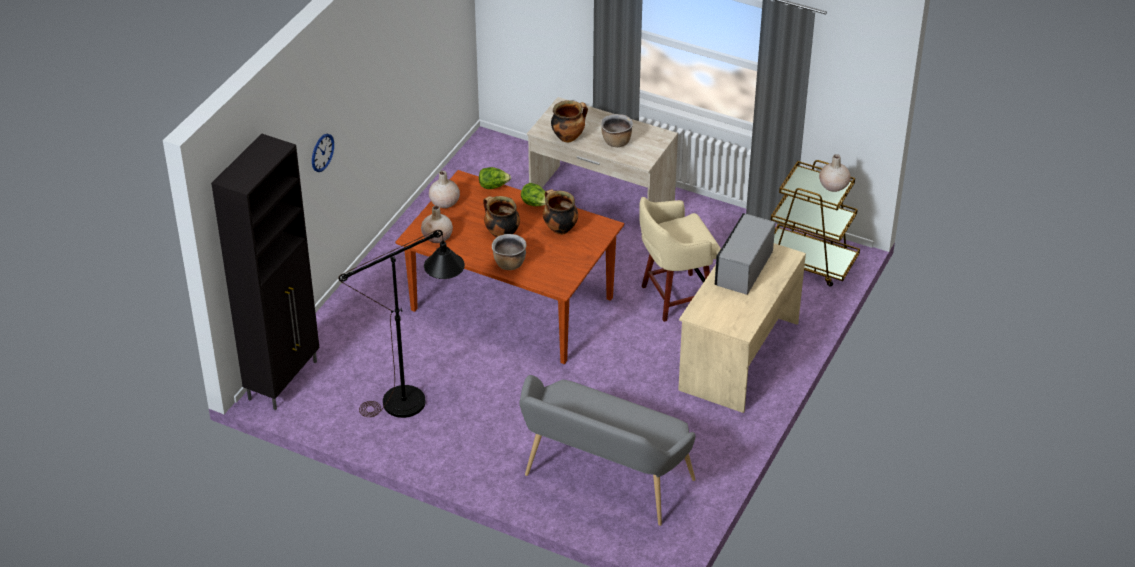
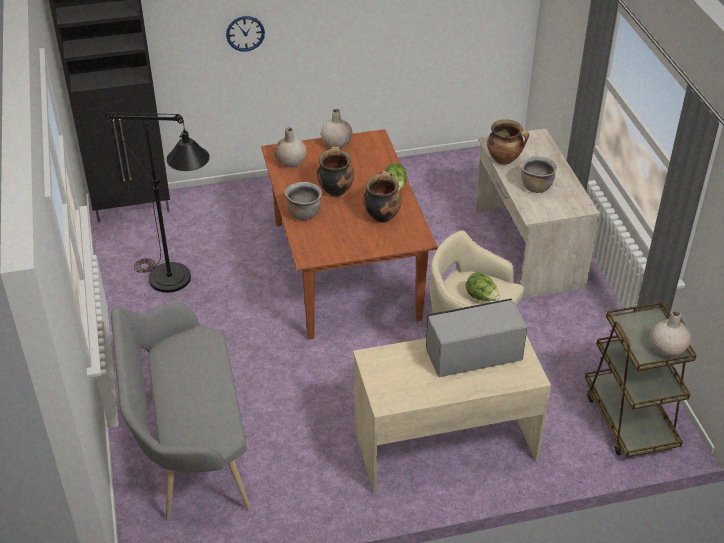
camera: 50 degrees right, 0 degrees up
(493, 186) = (388, 155): lettuce -> lettuce (481, 297)

